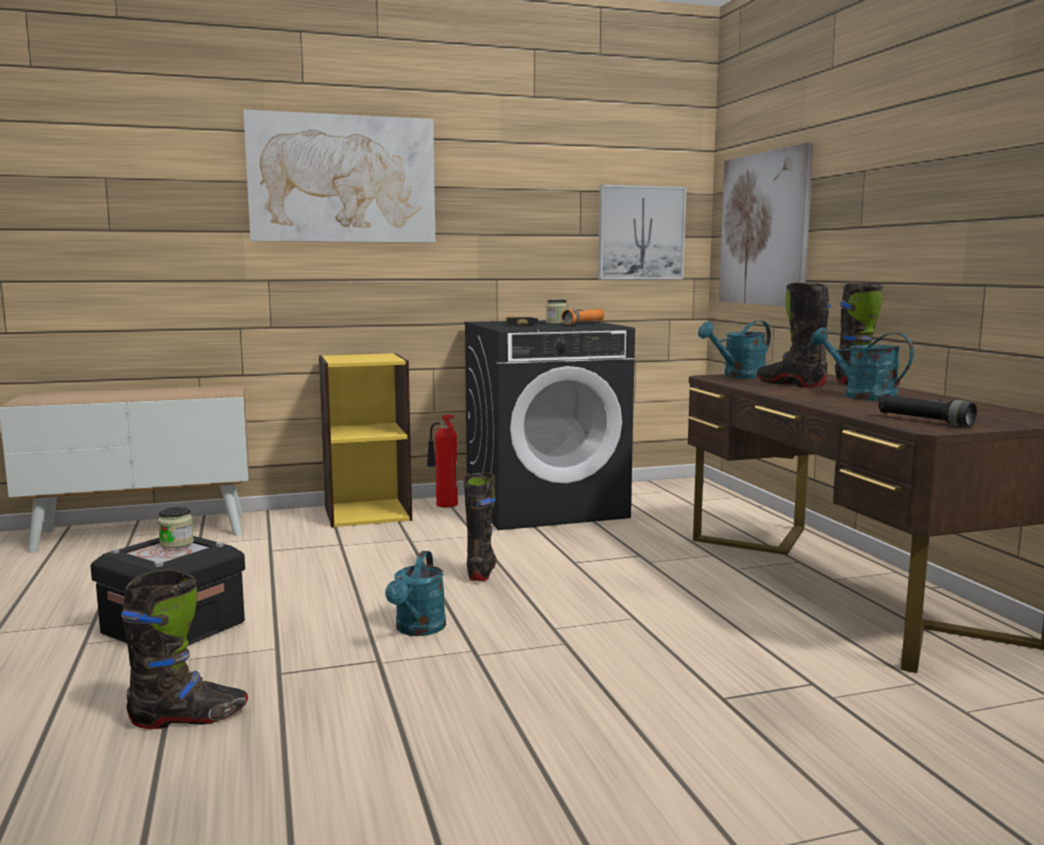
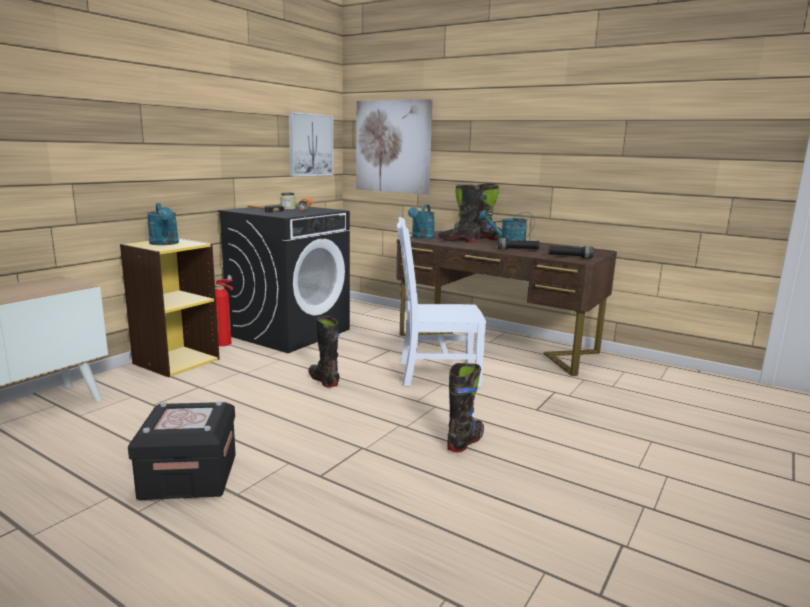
camera: 40 degrees left, 5 degrees up
(176, 543) = (181, 411): jar -> none
(189, 718) = (318, 521): black boot -> black boot (465, 441)
(342, 179) = (127, 98): picture -> none
(418, 630) = (351, 424): turquoise watering can -> turquoise watering can (165, 243)
(649, 602) = (435, 374): none -> white chair
(854, 403) = (517, 249): none -> black flashlight

